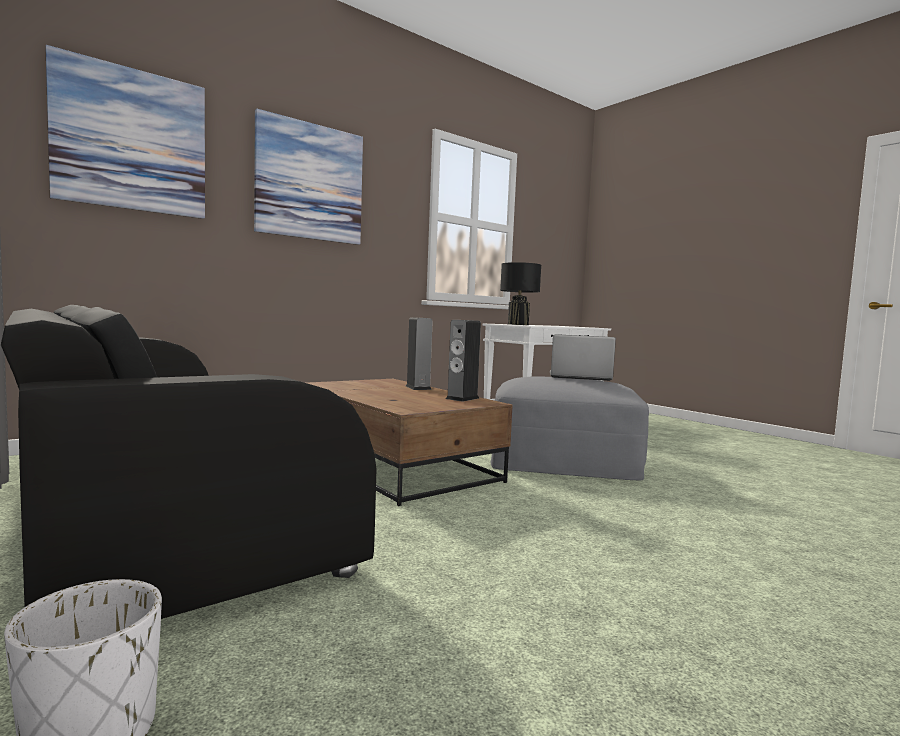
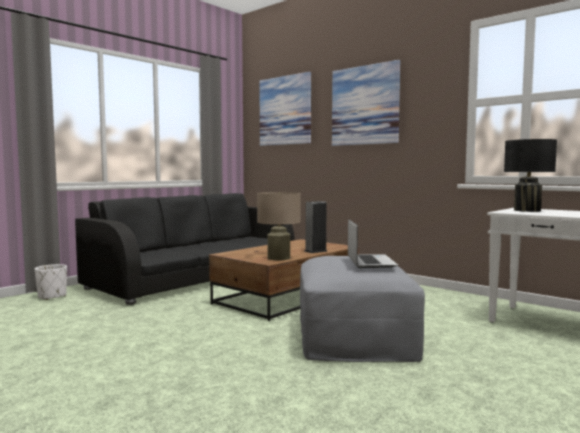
camera: 80 degrees right, 0 degrees up
(462, 398) = (279, 258): speaker -> beige table lamp

